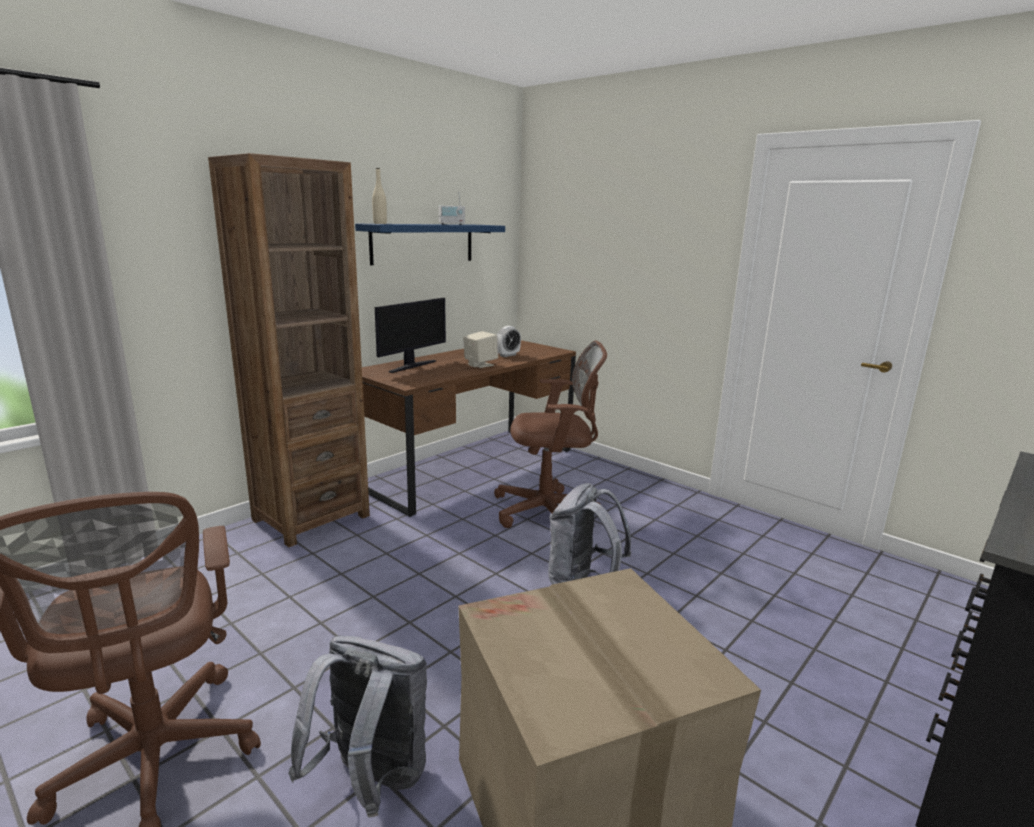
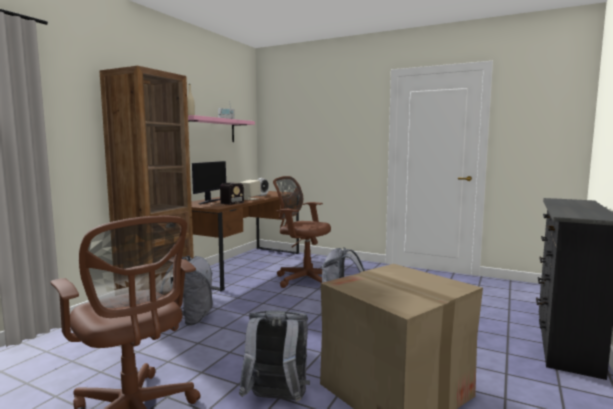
camera: 15 degrees left, 10 degrees down
(336, 569) = (190, 319): none -> grey backpack
(423, 243) = (209, 130): blue shelf -> pink shelf
(429, 375) = (225, 203): none -> radio
(550, 512) = (304, 280): brown office chair -> brown office chair turned 135 degrees counterclockwise

